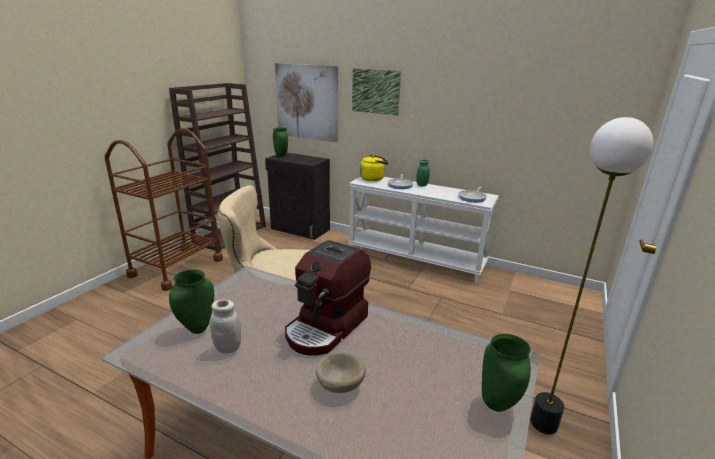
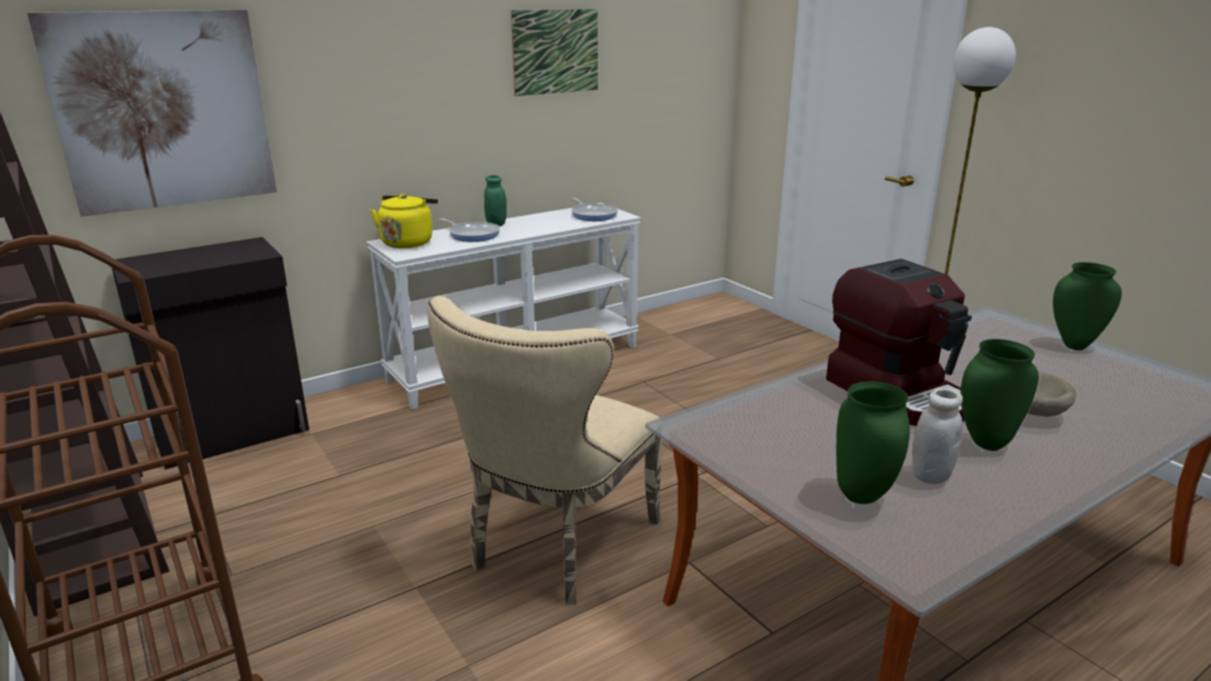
camera: 60 degrees left, 0 degrees up
(280, 155) = (135, 267): green vase -> green vase (987, 444)
(375, 91) = (353, 60): picture -> picture (555, 51)

